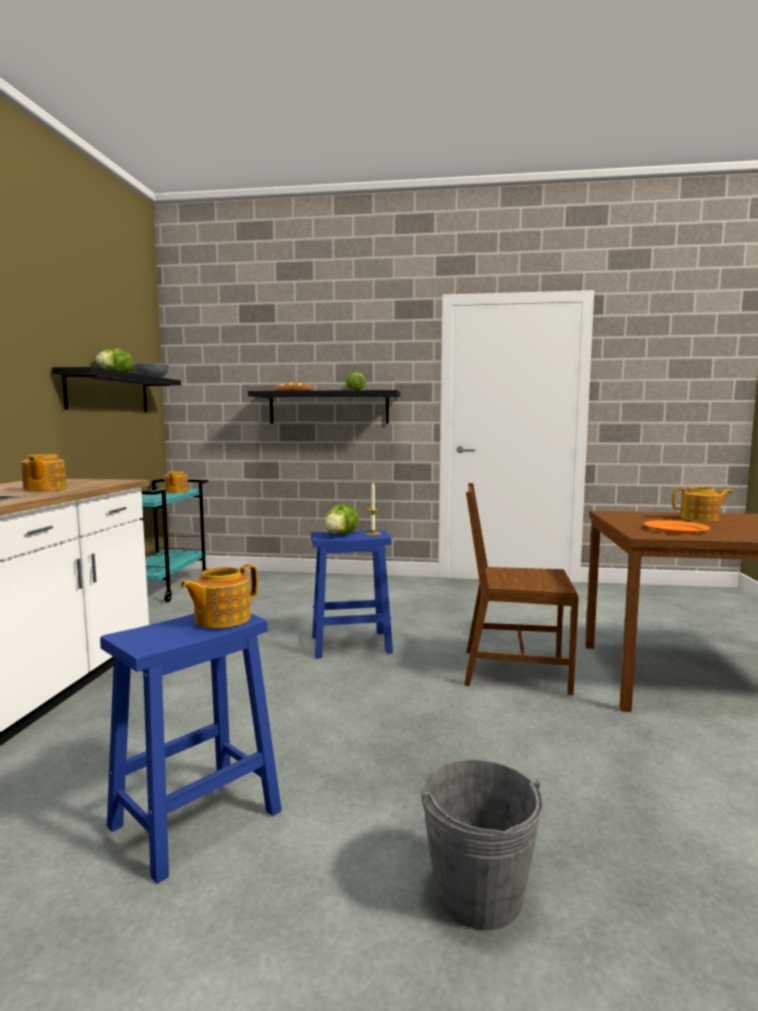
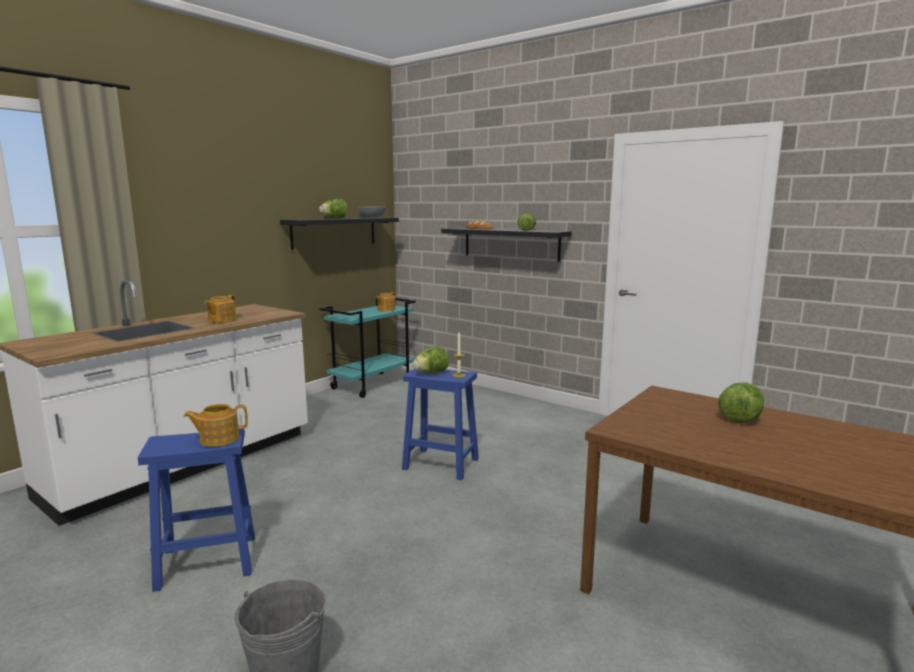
camera: 30 degrees right, 5 degrees up
(514, 670) = (538, 523): brown chair -> none
(675, 529) = (664, 428): orange plate -> none
(700, 518) = (740, 418): teapot -> lettuce

